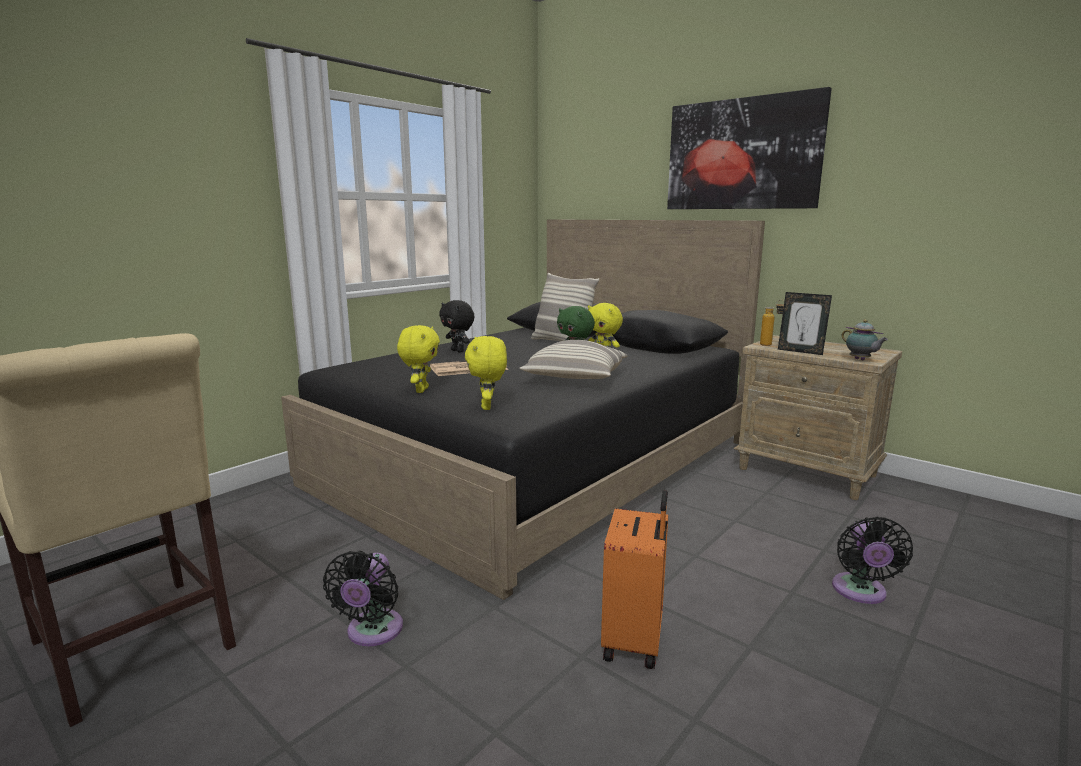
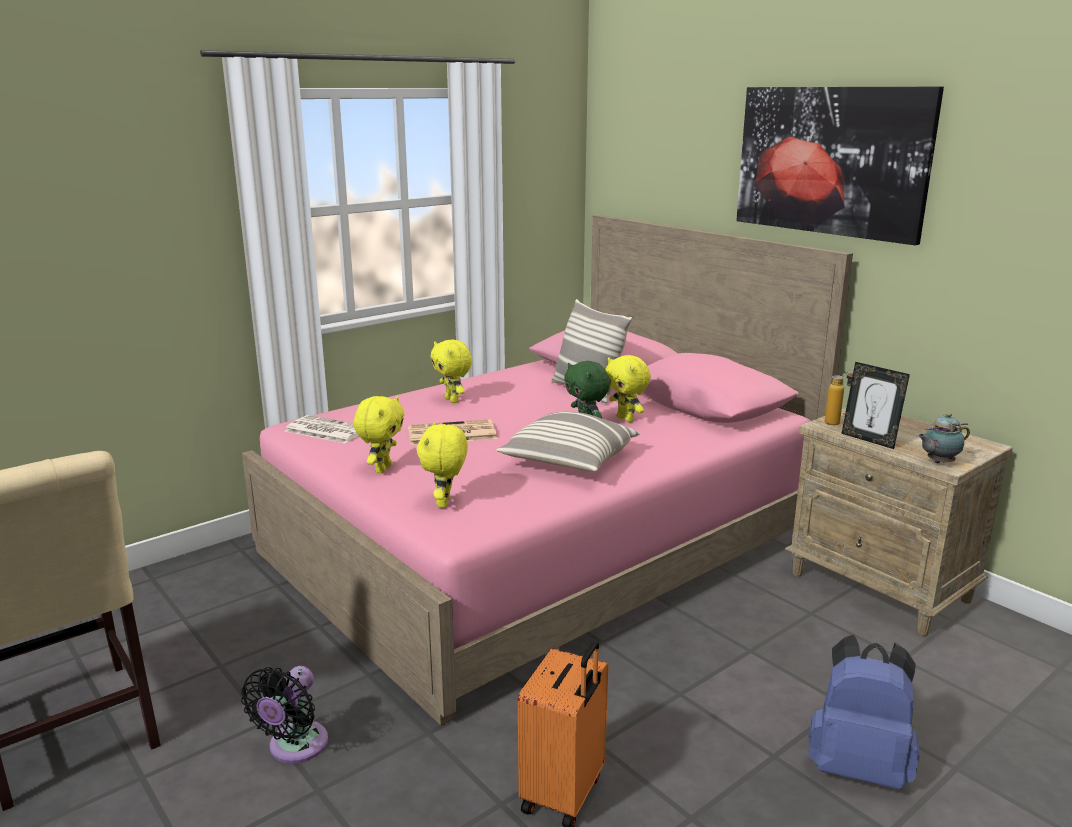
camera: 10 degrees right, 5 degrees up
(358, 371) = (325, 430): none -> newspaper
(458, 351) = (453, 400): black plush toy -> yellow plush toy
(537, 462) = (541, 541): black bed -> pink bed
(860, 360) = (938, 462): teapot -> teapot turned 90 degrees clockwise
(860, 592) = (858, 766): black fan -> blue backpack

